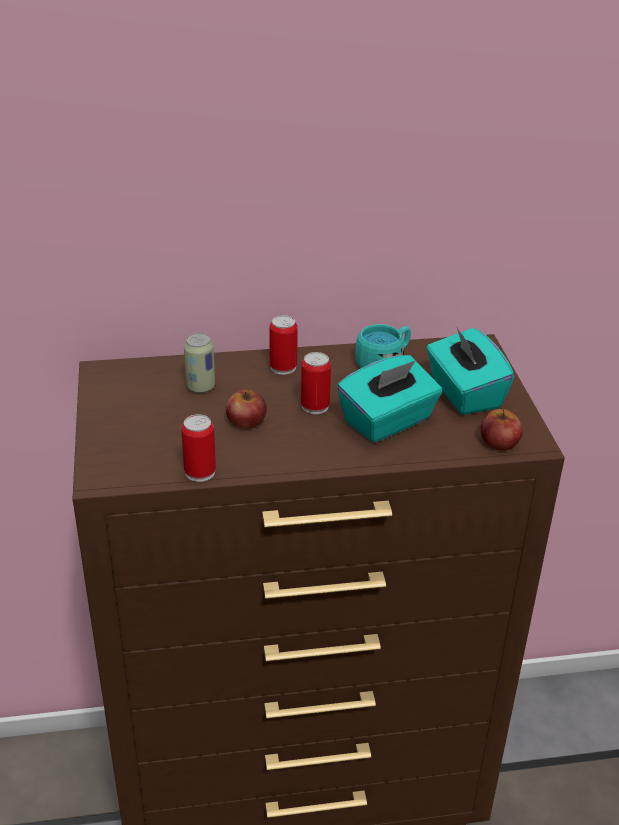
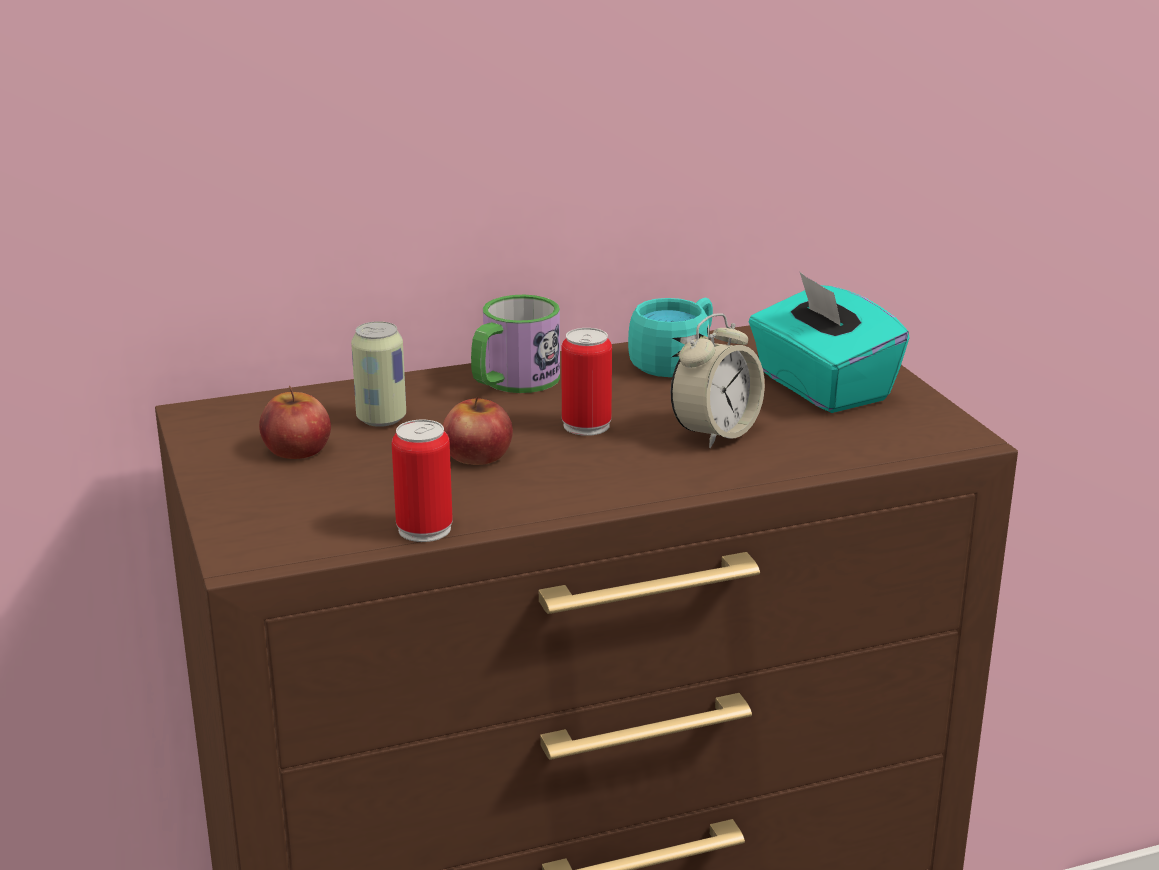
camera: 10 degrees left, 10 degrees down
(283, 367) = (512, 382): can -> mug
(388, 421) = (716, 433): turquoise tissue box -> alarm clock
(499, 442) = (906, 441): apple -> apple (297, 449)

